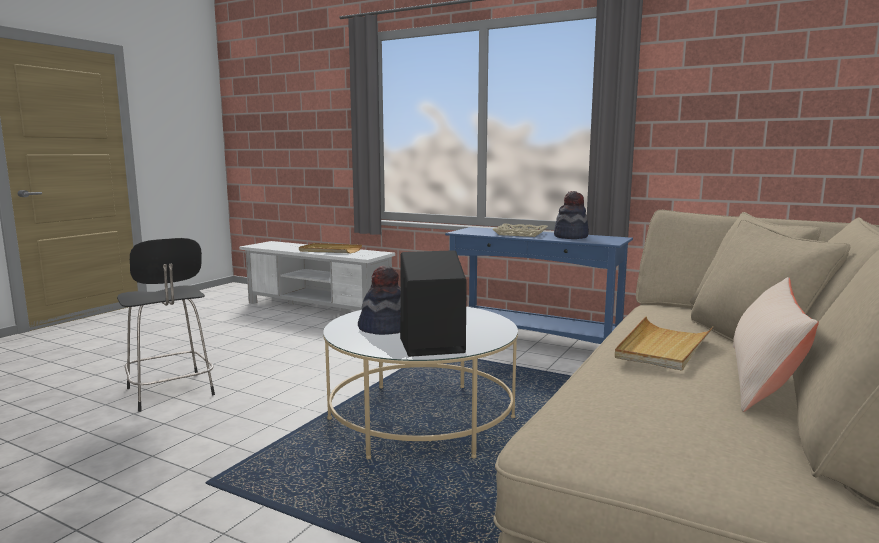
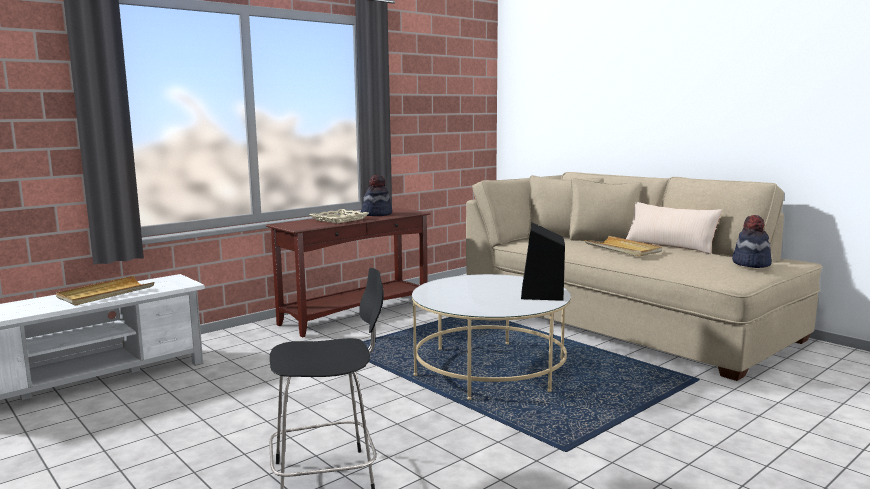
camera: 70 degrees left, 0 degrees up
(384, 328) = (487, 301): hat -> hat (751, 264)
(534, 340) = (356, 314): blue console table -> brown console table

